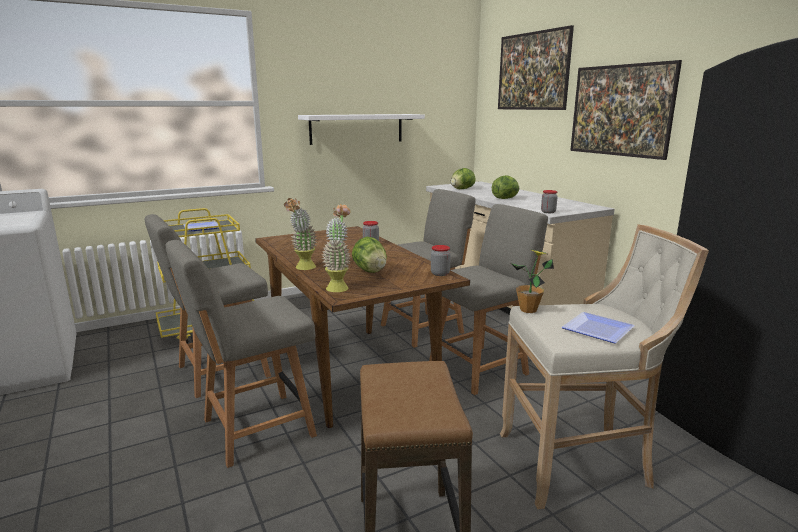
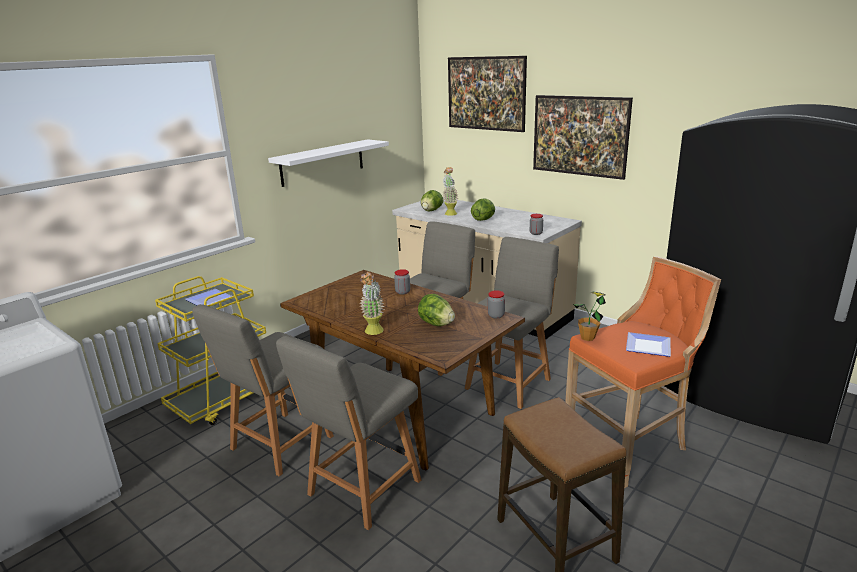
camera: 20 degrees left, 5 degrees up
(339, 286) = (428, 347): potted plant -> potted plant (450, 213)
(579, 463) = (629, 445): beige stool -> orange stool

